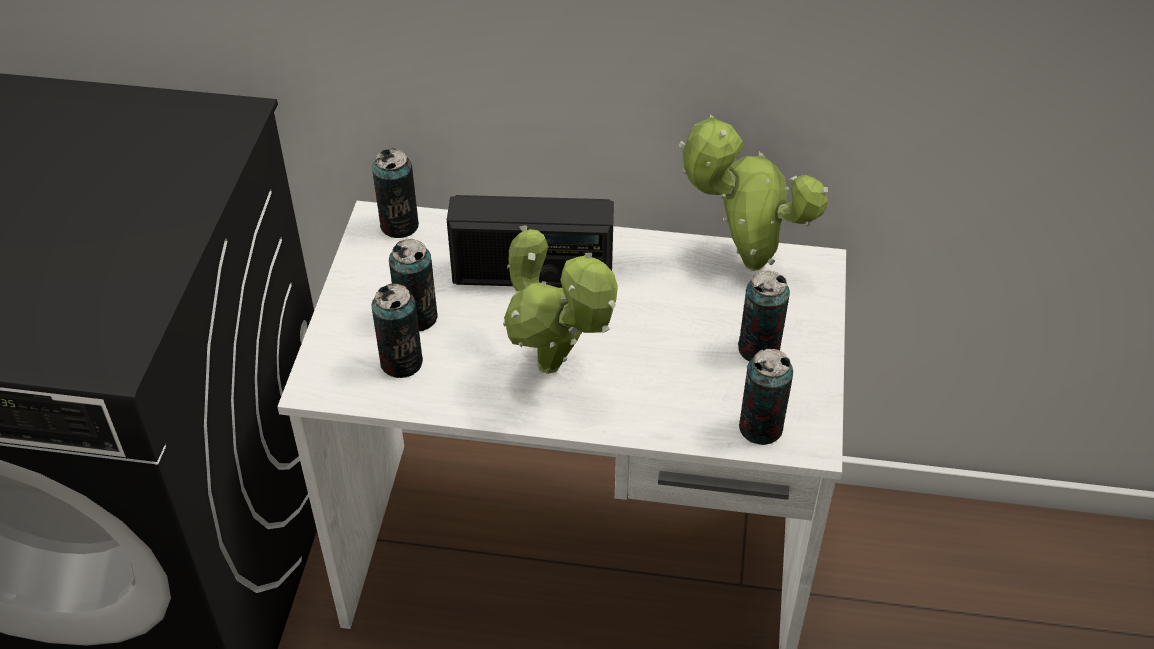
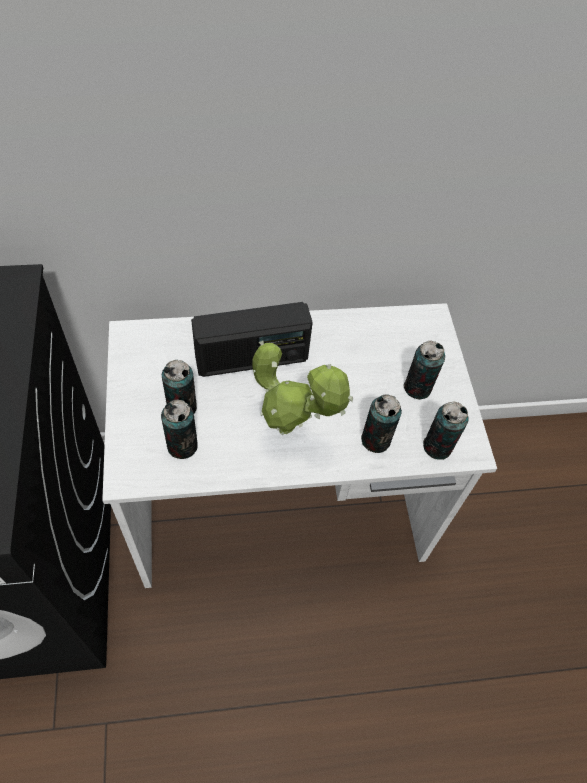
camera: 20 degrees left, 10 degrees up
(399, 225) = (146, 336): can -> can (375, 440)
(744, 262) = (387, 324): potted plant -> none

